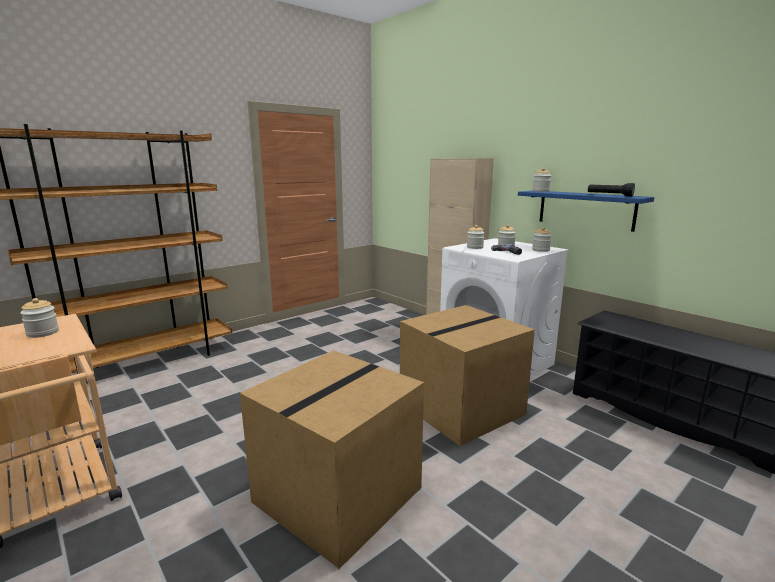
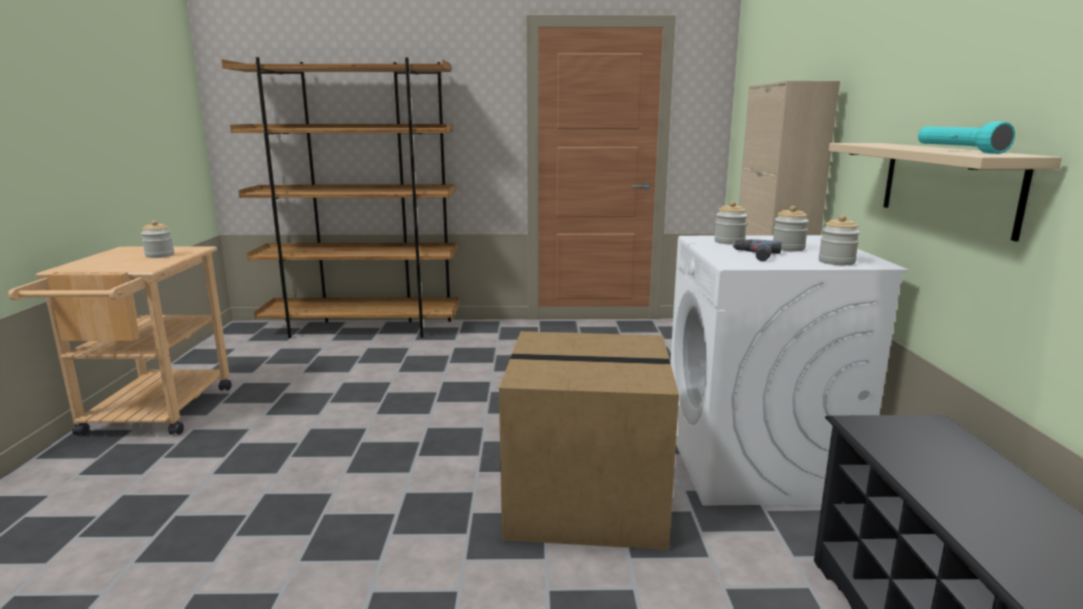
camera: 40 degrees right, 0 degrees up
(338, 492) = (306, 517): cardboard box -> none
(541, 191) = (877, 143): jar -> none
(585, 209) = (947, 185): blue shelf -> beige shelf
(609, 195) = (958, 151): black flashlight -> turquoise flashlight

